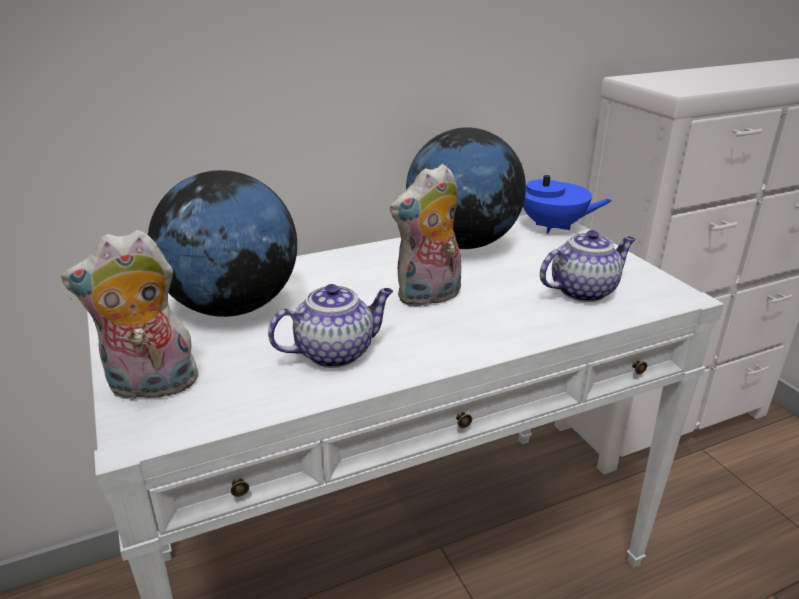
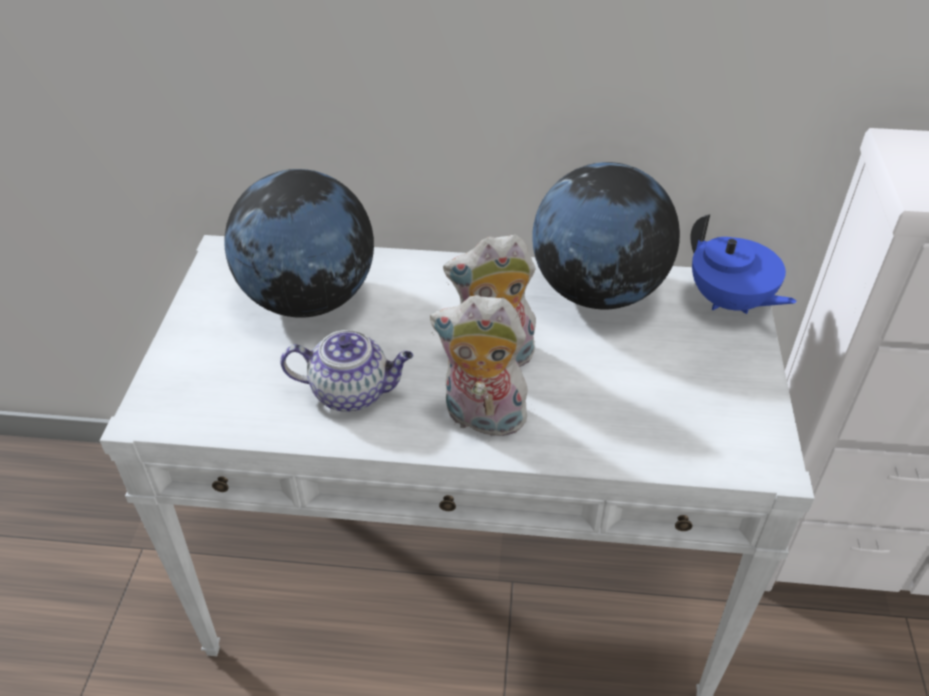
camera: 30 degrees right, 15 degrees up
(151, 387) = (185, 369): plush toy -> plush toy (481, 419)
(583, 290) = (665, 413): teapot -> none

